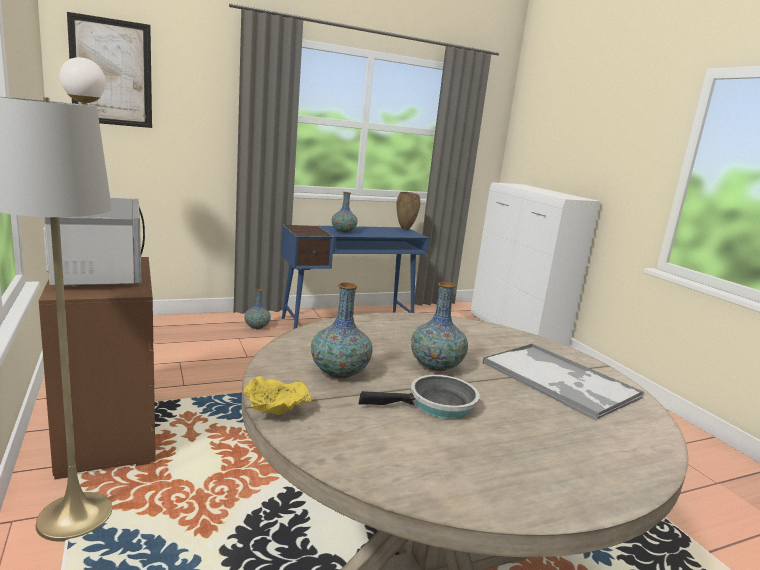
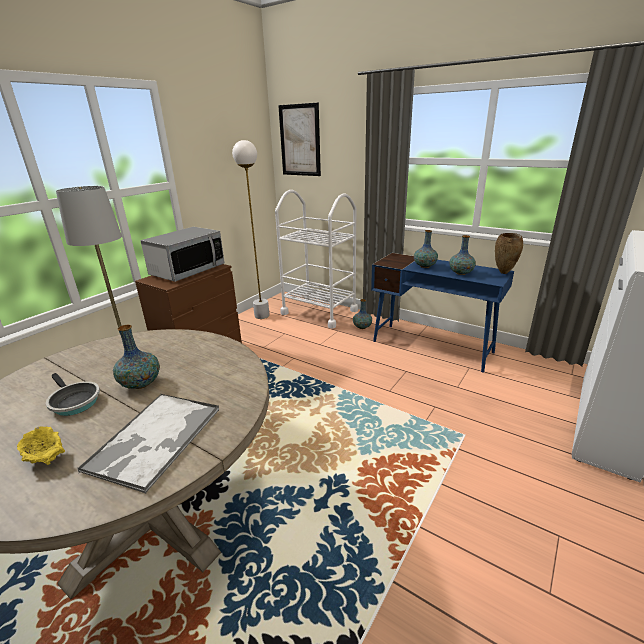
camera: 60 degrees right, 10 degrees up
(175, 327) = (319, 312): none -> white cart
(276, 413) = (39, 365): yellow bowl -> yellow bowl (46, 458)
(339, 372) = (104, 361): vase -> vase (461, 273)

